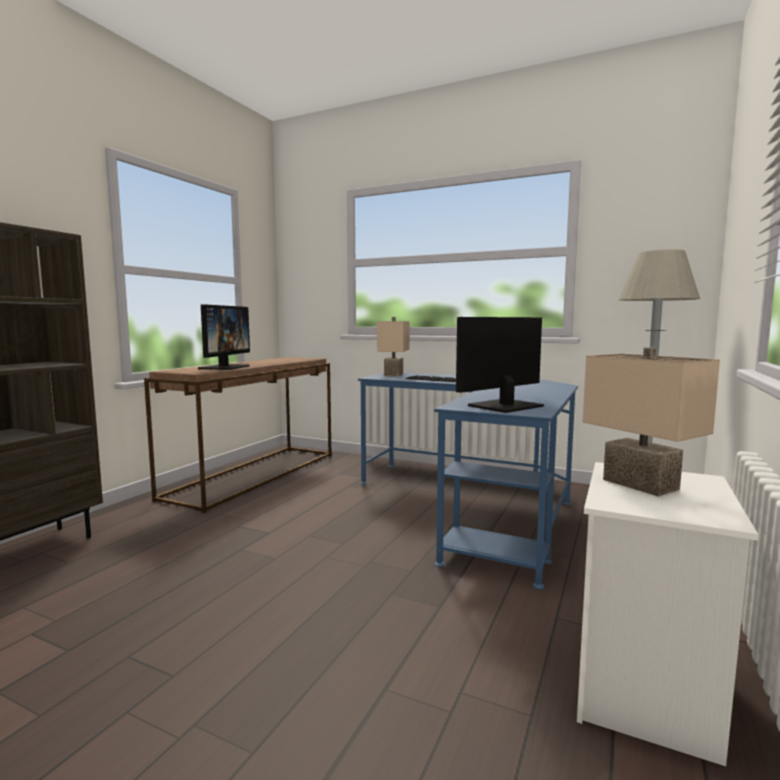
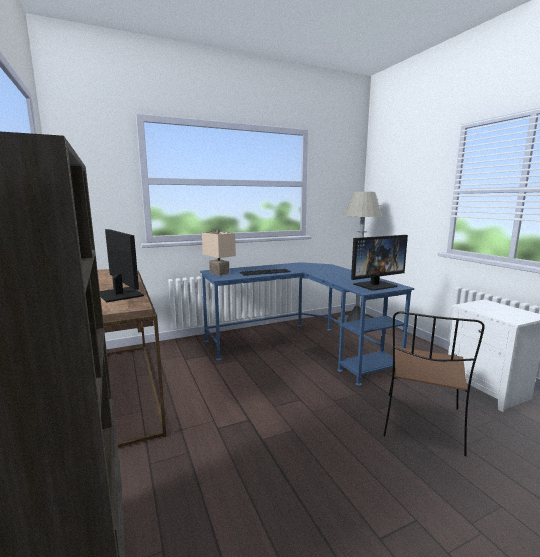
camera: 50 degrees left, 5 degrees up
(401, 638) = (422, 424): none -> brown chair
(504, 406) = (375, 285): monitor -> monitor turned 120 degrees counterclockwise
(637, 485) = (491, 310): beige table lamp -> none

